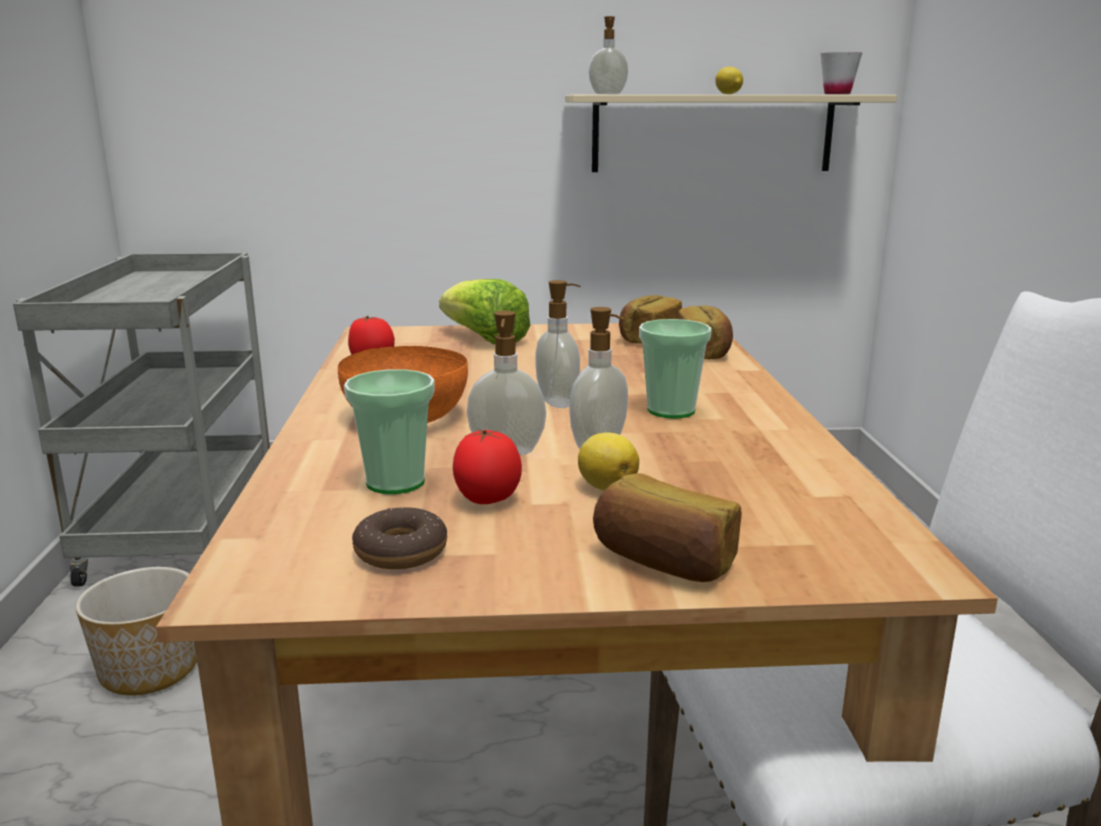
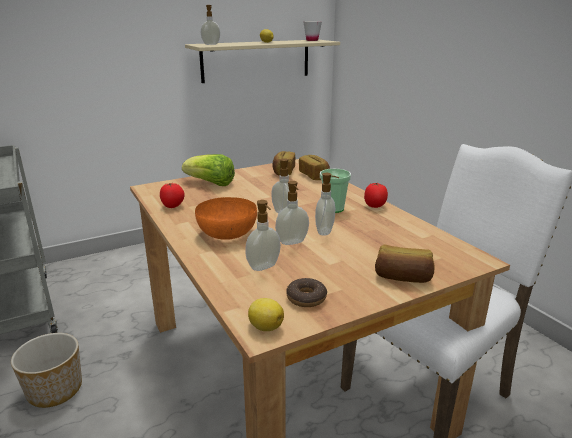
camera: 25 degrees left, 5 degrees up
(395, 482) = (264, 267): cup -> soap dispenser
(487, 500) = (311, 267): tomato -> tomato (375, 206)
(606, 486) = (349, 250): lemon -> lemon (265, 327)

